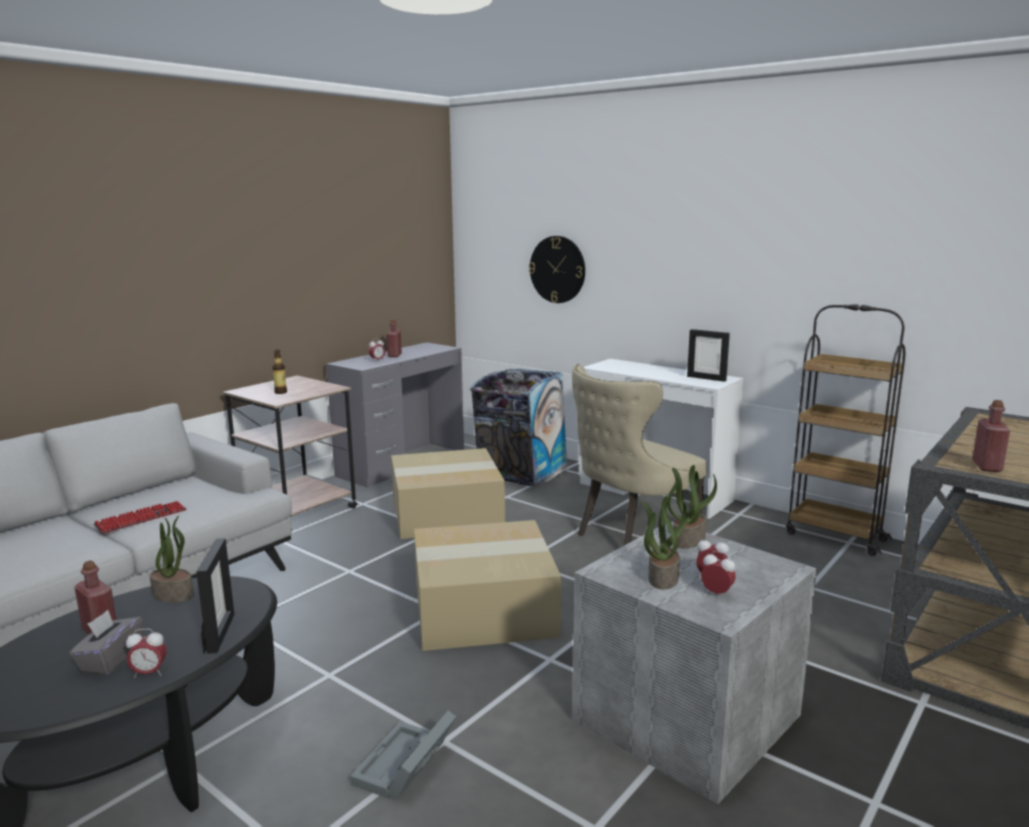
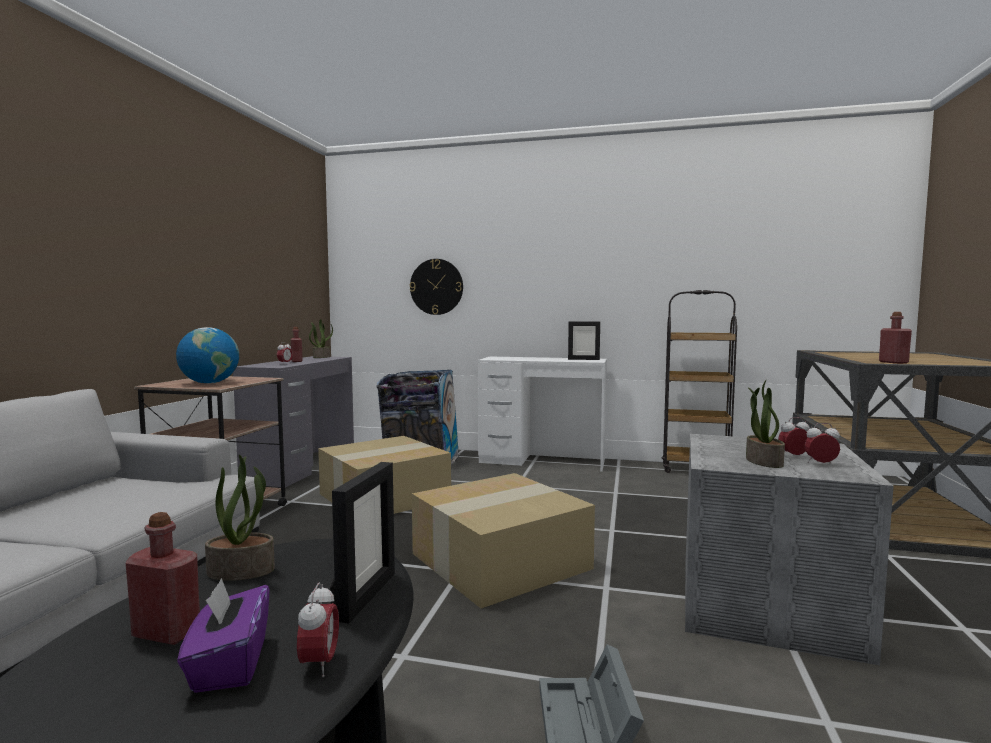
camera: 25 degrees left, 10 degrees down
(110, 660) = (229, 664): grey tissue box -> purple tissue box
(141, 518) = (81, 517): keyboard -> none
(149, 673) = (319, 664): alarm clock -> alarm clock turned 60 degrees counterclockwise
(219, 633) = (365, 595): picture frame -> picture frame turned 45 degrees clockwise
(281, 392) = (210, 383): bottle -> globe
(630, 533) = (557, 488): beige chair -> none
(688, 540) = (728, 441): potted plant -> potted plant (321, 357)

